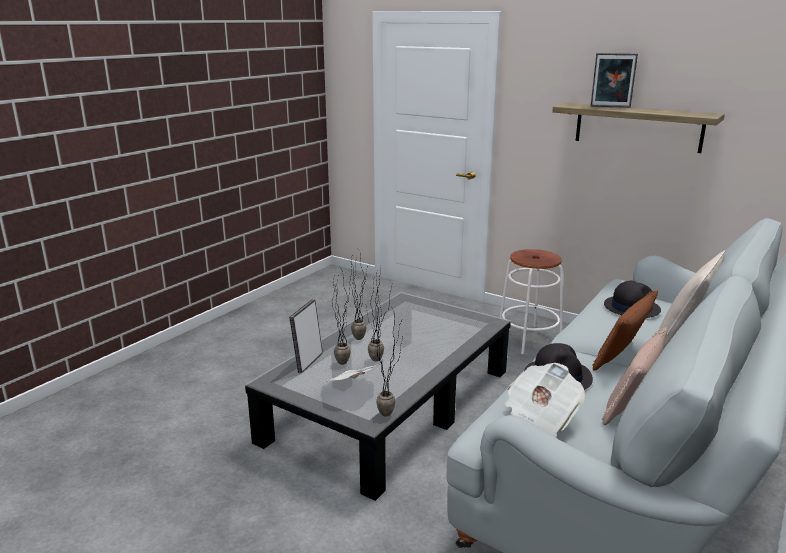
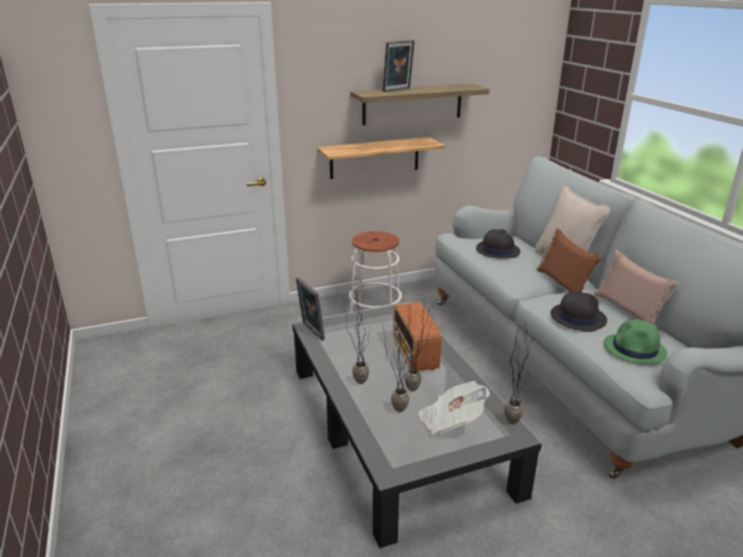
camera: 55 degrees left, 5 degrees up
(308, 362) = (376, 429): picture frame -> picture frame (311, 332)
(424, 347) = (414, 355): none -> radio
(538, 419) = (635, 349): newspaper -> green hat
(586, 178) = (374, 158): none -> shelf

